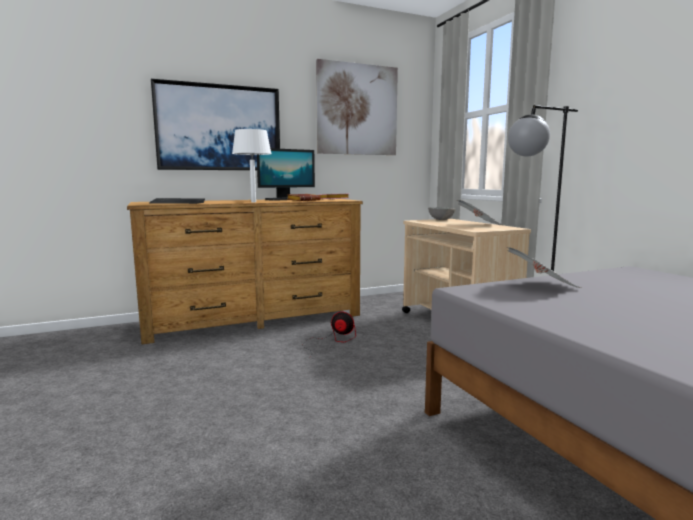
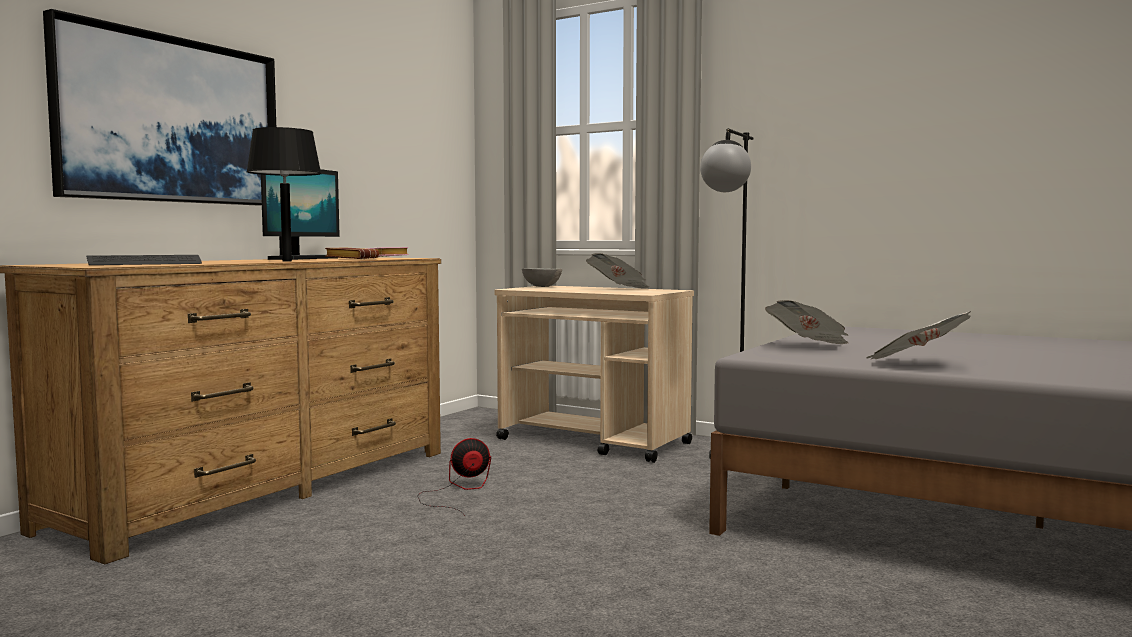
camera: 35 degrees left, 5 degrees down
(253, 202) = (286, 261): white table lamp -> black table lamp
(357, 110) = (382, 107): picture -> none
(575, 321) = (916, 364): none -> newspaper

